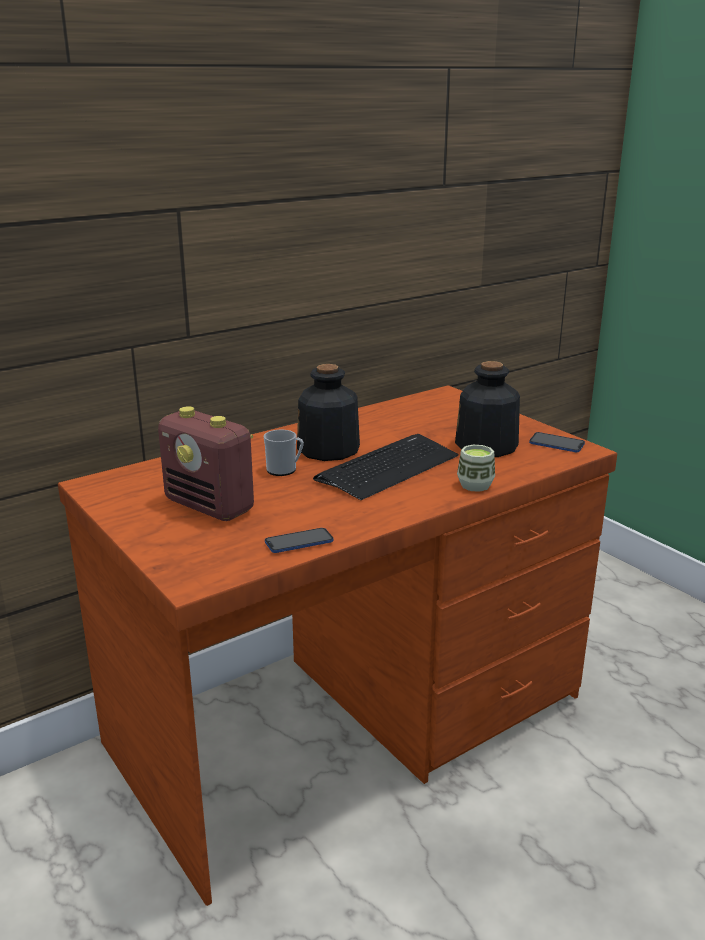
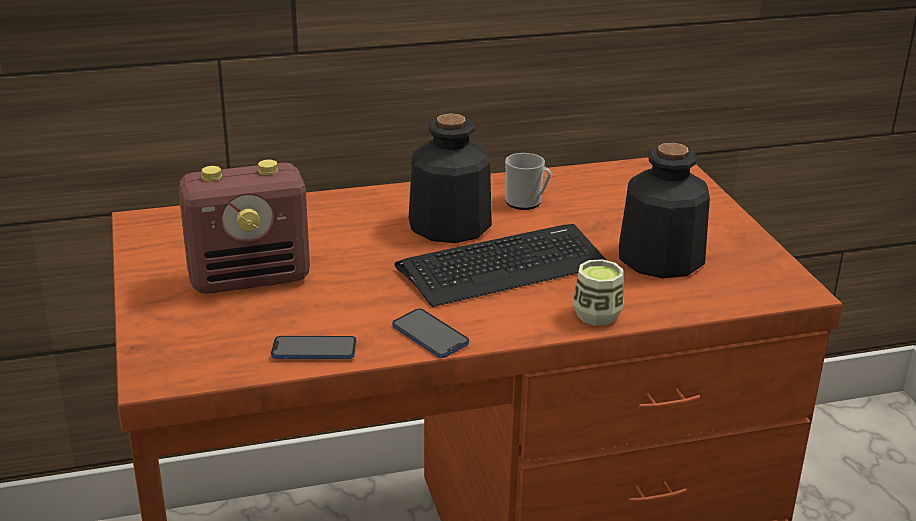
camera: 20 degrees right, 5 degrees up
(210, 506) = (251, 279): radio -> radio turned 75 degrees counterclockwise
(284, 470) = (373, 245): mug -> mug (527, 203)
(556, 444) = (763, 273): phone -> phone (430, 335)

